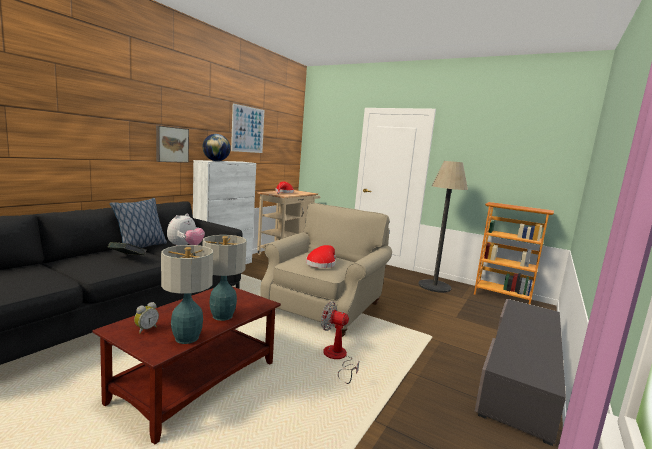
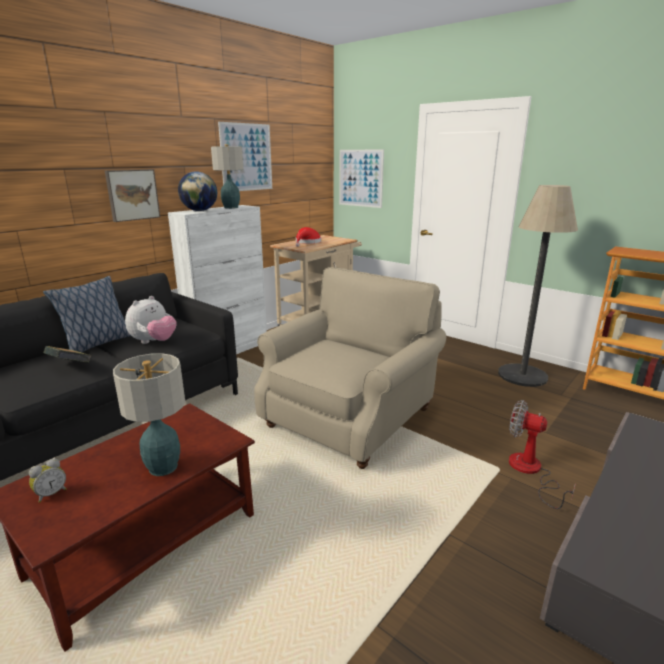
camera: 10 degrees right, 10 degrees up
(187, 338) = (98, 511): table lamp -> table lamp (231, 207)
(321, 152) = (360, 178): none -> picture
(321, 263) = (334, 364): red hat -> none
(337, 358) = (347, 508): fan -> fan (530, 471)

